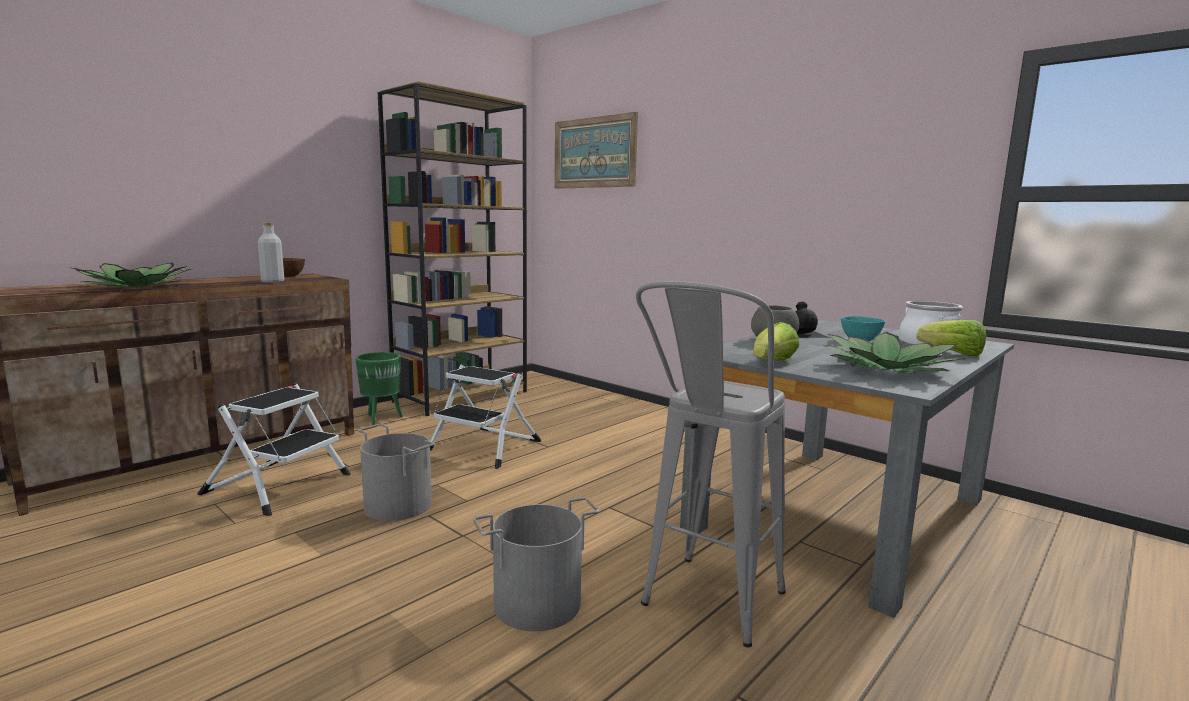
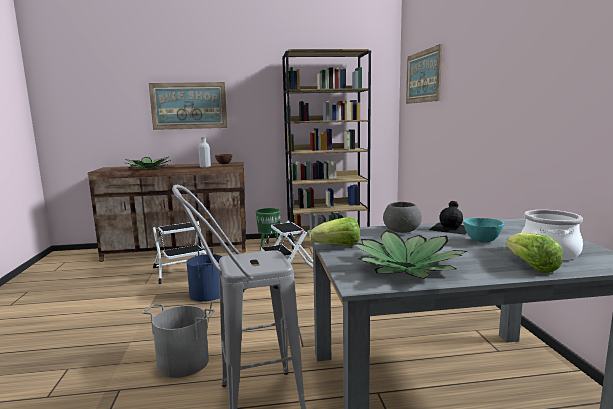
camera: 40 degrees right, 0 degrees up
(197, 159) = (189, 106): none -> picture
(399, 505) = (208, 293): grey bucket -> blue bucket

